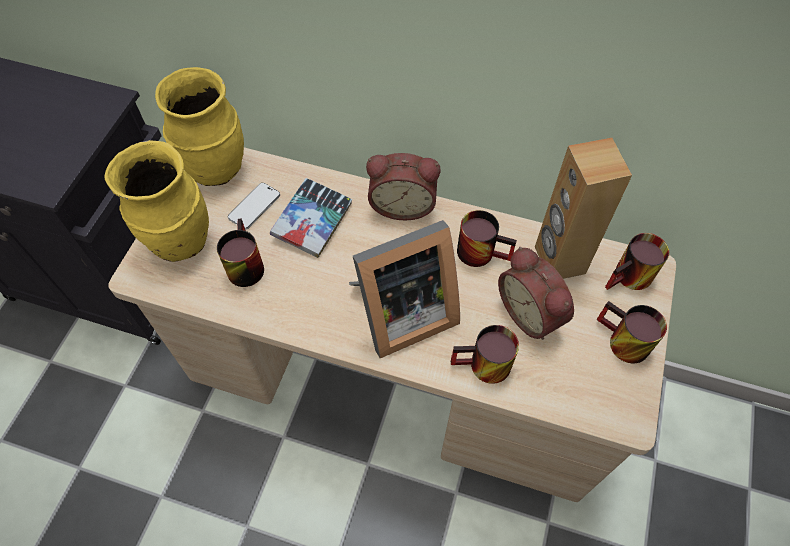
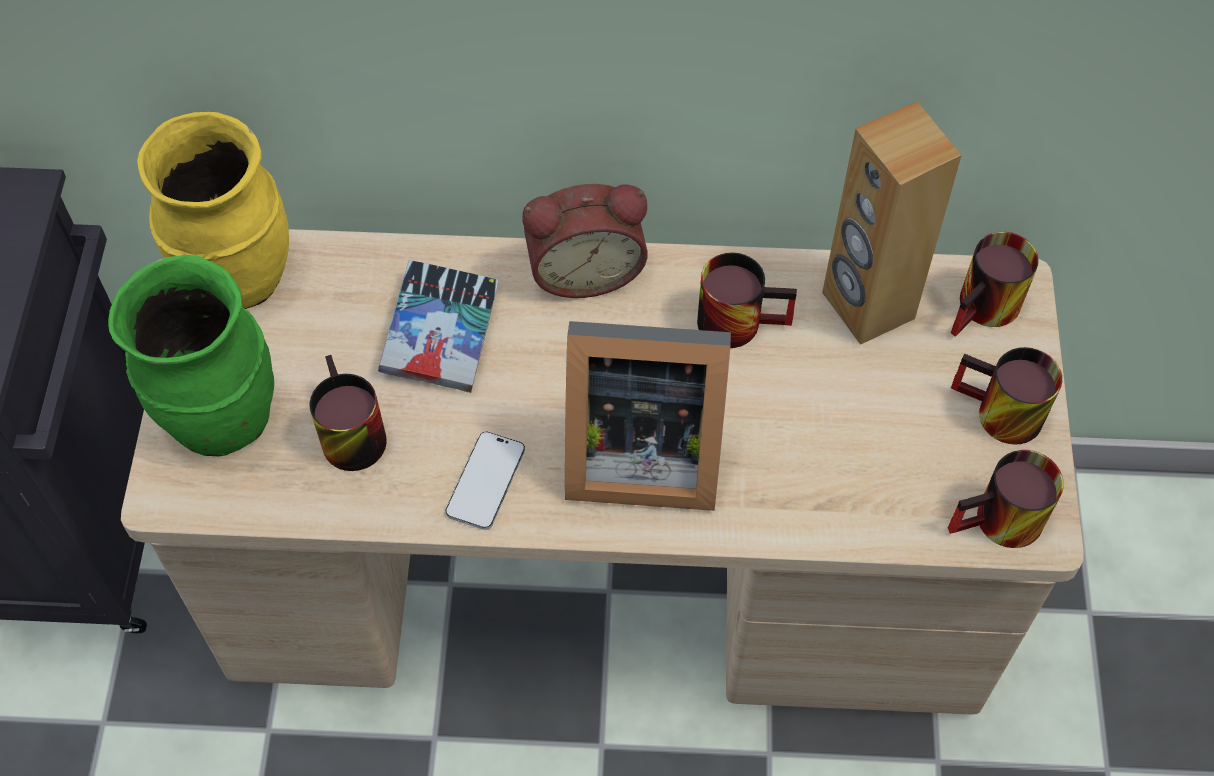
camera: 15 degrees left, 0 degrees up
(180, 241) = (220, 418): yellow vase -> green vase
(254, 207) = (331, 330): phone -> phone (486, 482)
(400, 313) = (637, 452): picture frame -> picture frame turned 45 degrees clockwise
(483, 368) = (795, 507): mug -> mug (1000, 526)
(532, 312) = (847, 400): alarm clock -> none

